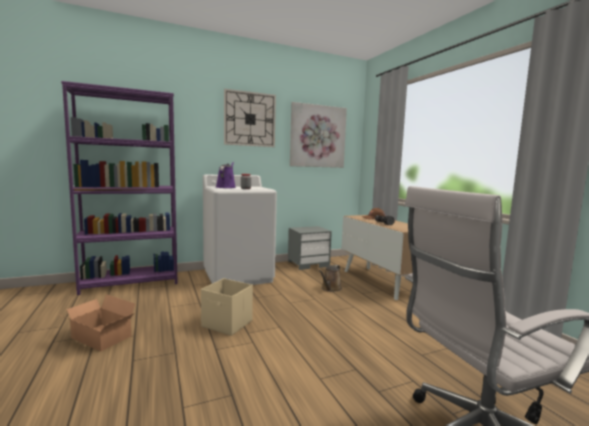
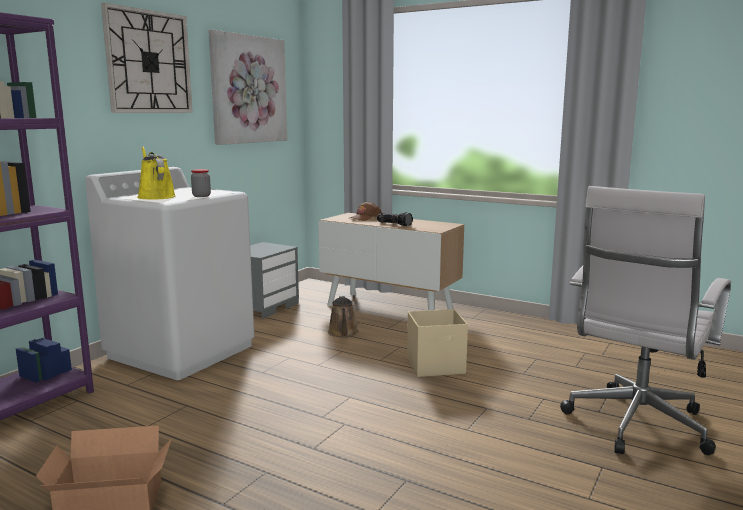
camera: 35 degrees left, 5 degrees up
(226, 187) = (155, 197): purple watering can -> yellow watering can
(227, 324) = (278, 416): beige storage box -> beige storage box (436, 366)

